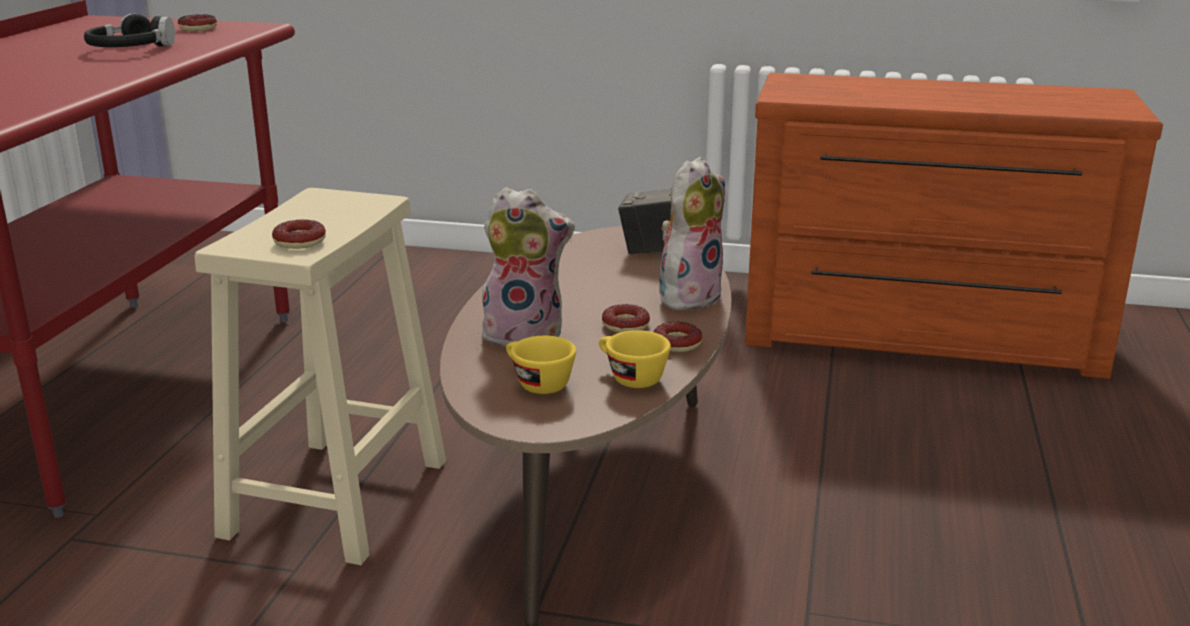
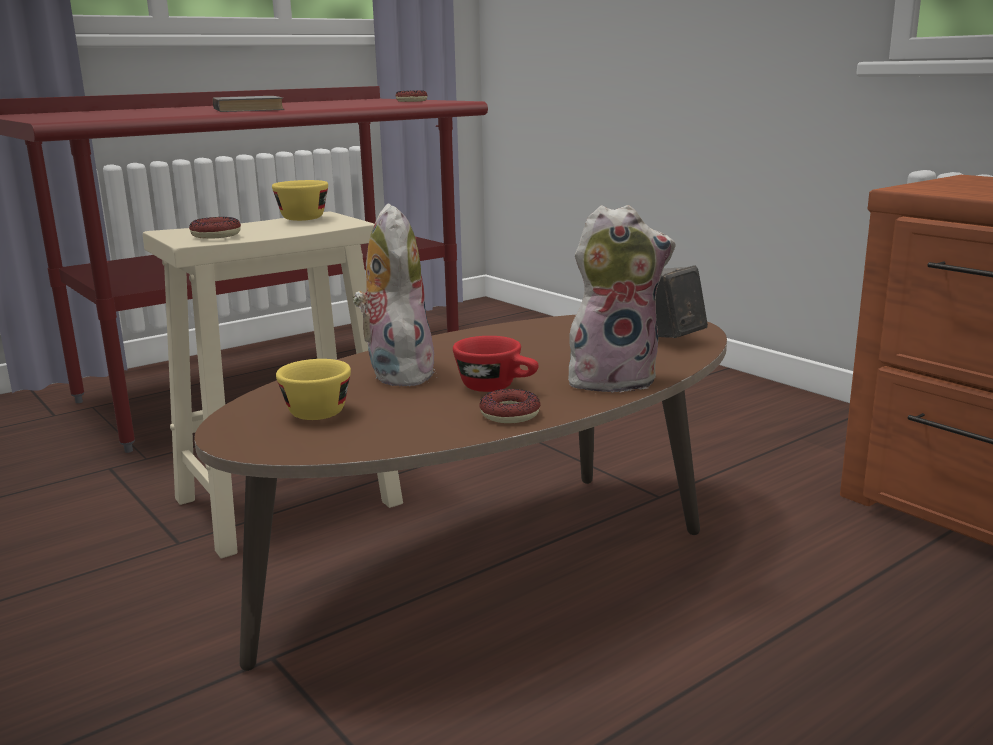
camera: 40 degrees right, 5 degrees down
(85, 70) = (251, 109): none -> grey book
(130, 49) = (324, 105): black headphones -> none
(526, 335) = (395, 373): plush toy -> plush toy turned 150 degrees counterclockwise
(625, 325) = (497, 387): donut -> red cup
(629, 377) = (400, 429): yellow cup -> yellow cup (303, 217)

